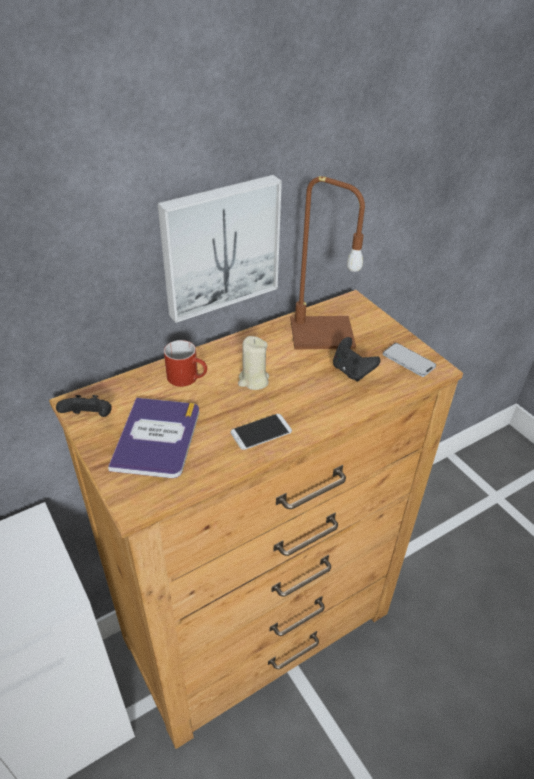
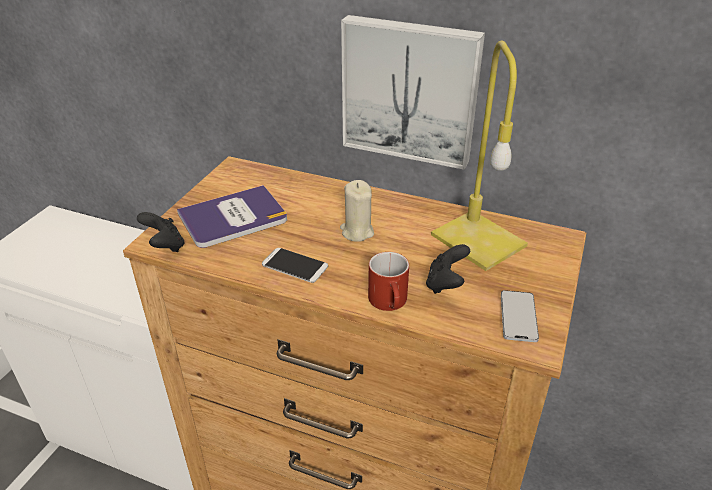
camera: 55 degrees right, 5 degrees down
(90, 418) = (224, 180): black game controller -> black game controller (165, 246)
(188, 378) = (319, 199): red mug -> red mug (391, 303)
(320, 334) = (476, 239): brown table lamp -> yellow table lamp

